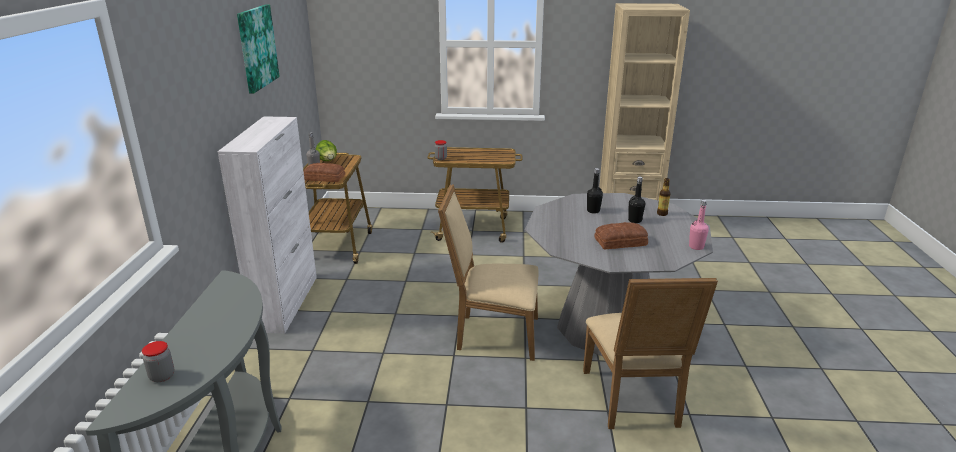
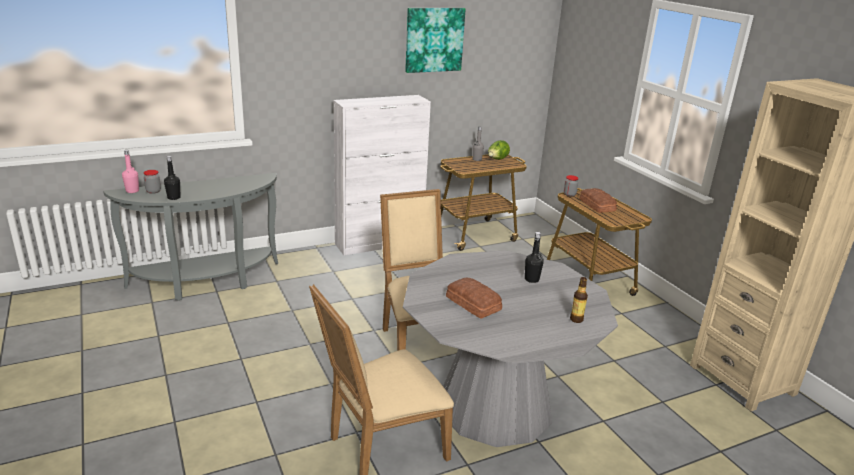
camera: 60 degrees right, 0 degrees up
(324, 178) = (463, 166): bread -> bread (596, 205)
(634, 220) = (536, 305): black bottle -> black bottle (174, 198)
(696, 247) = (510, 349): pink bottle -> pink bottle (132, 191)

